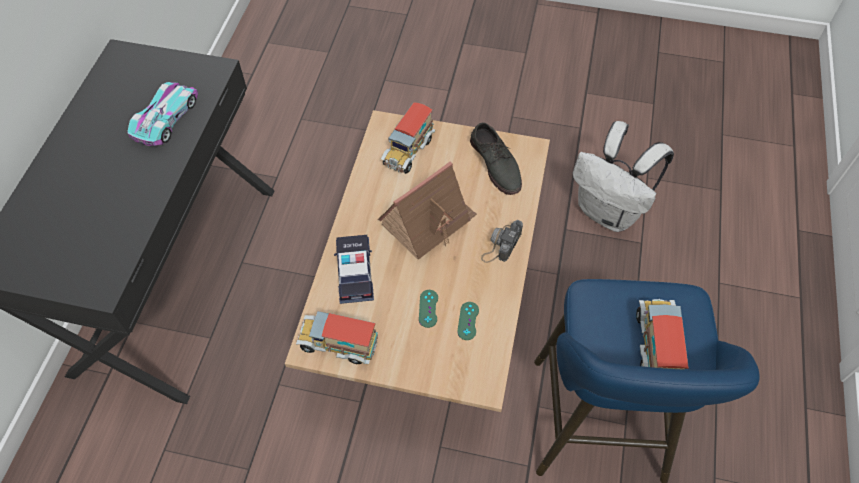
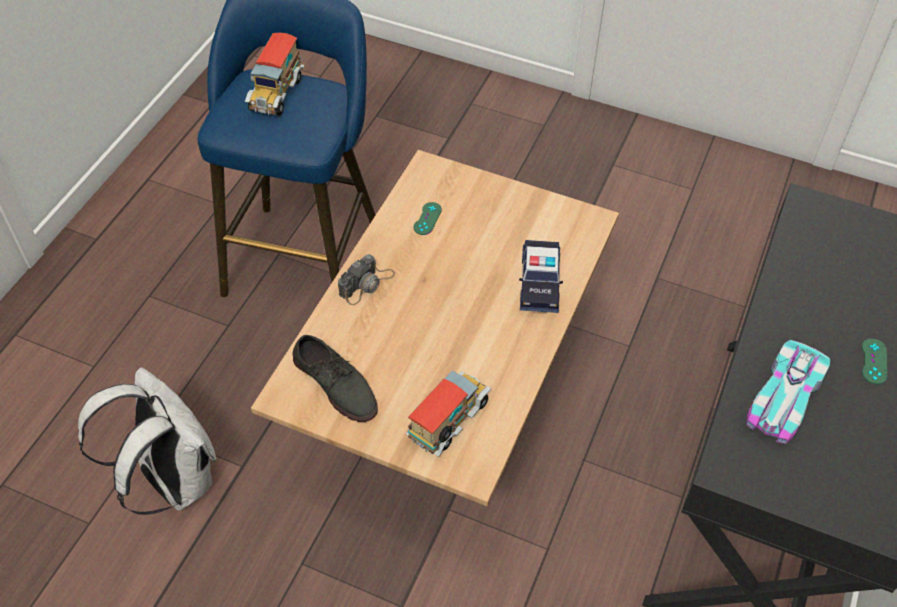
camera: 170 degrees left, 5 degrees down
(339, 344) = (563, 219): toy truck -> none
(428, 221) = (444, 324): toy house -> none
(428, 308) = (465, 235): green game controller -> green game controller (874, 361)
(496, 164) = (336, 383): grey shoe -> grey shoe turned 150 degrees clockwise

